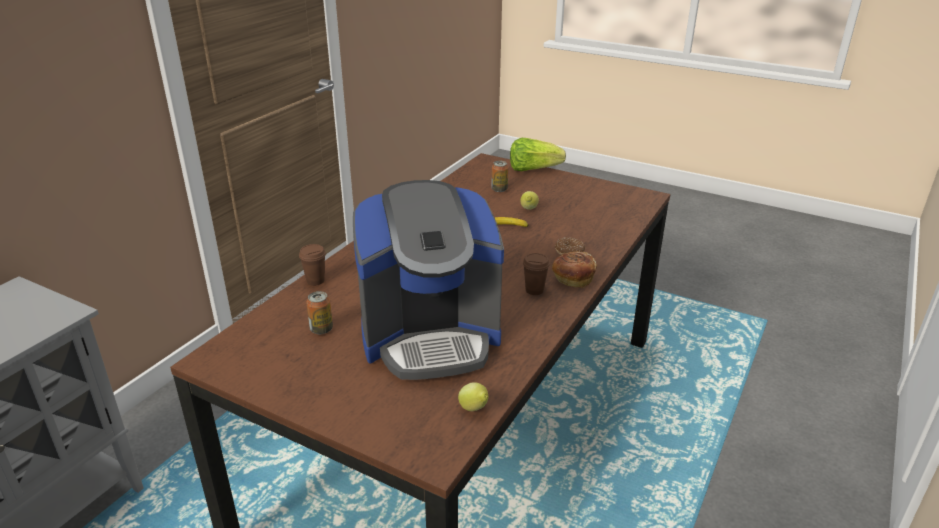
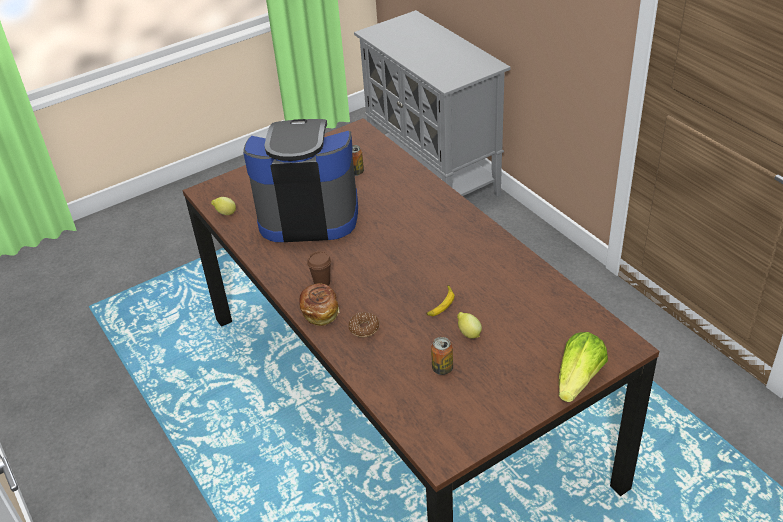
camera: 120 degrees right, 10 degrees up
(315, 281) = (421, 178): brown cup -> none
(430, 337) = (308, 214): coffee machine -> coffee machine turned 75 degrees clockwise
(499, 189) = (533, 328): can -> can (442, 368)

